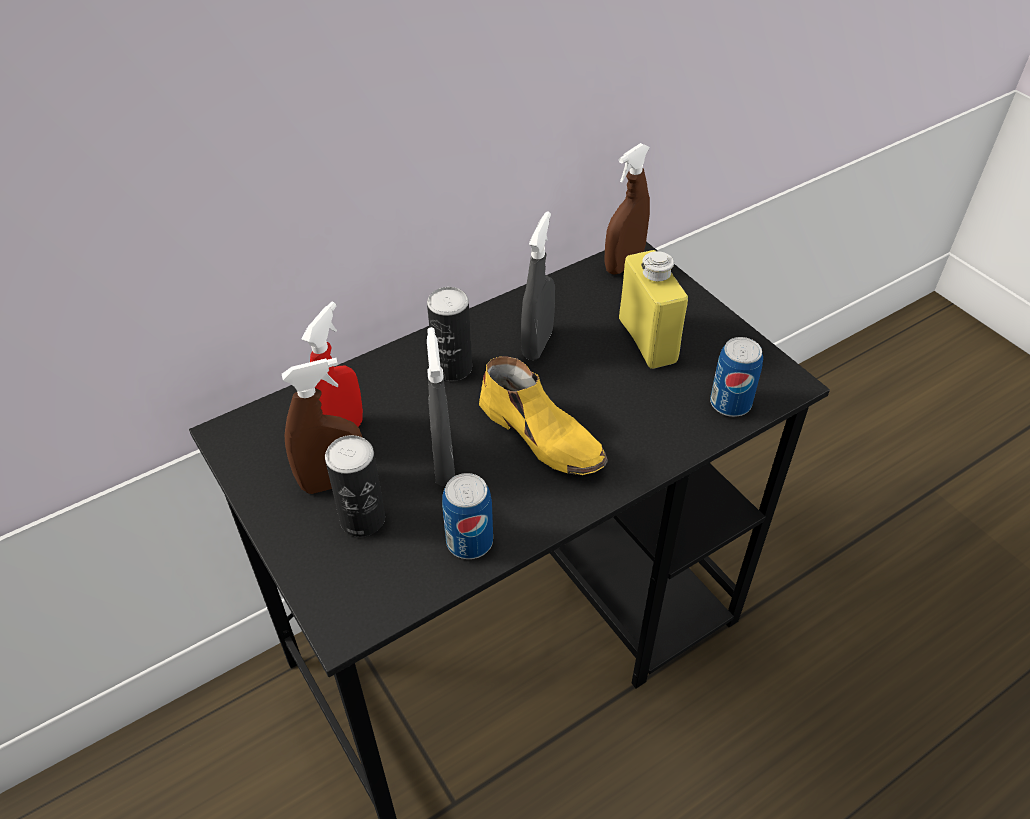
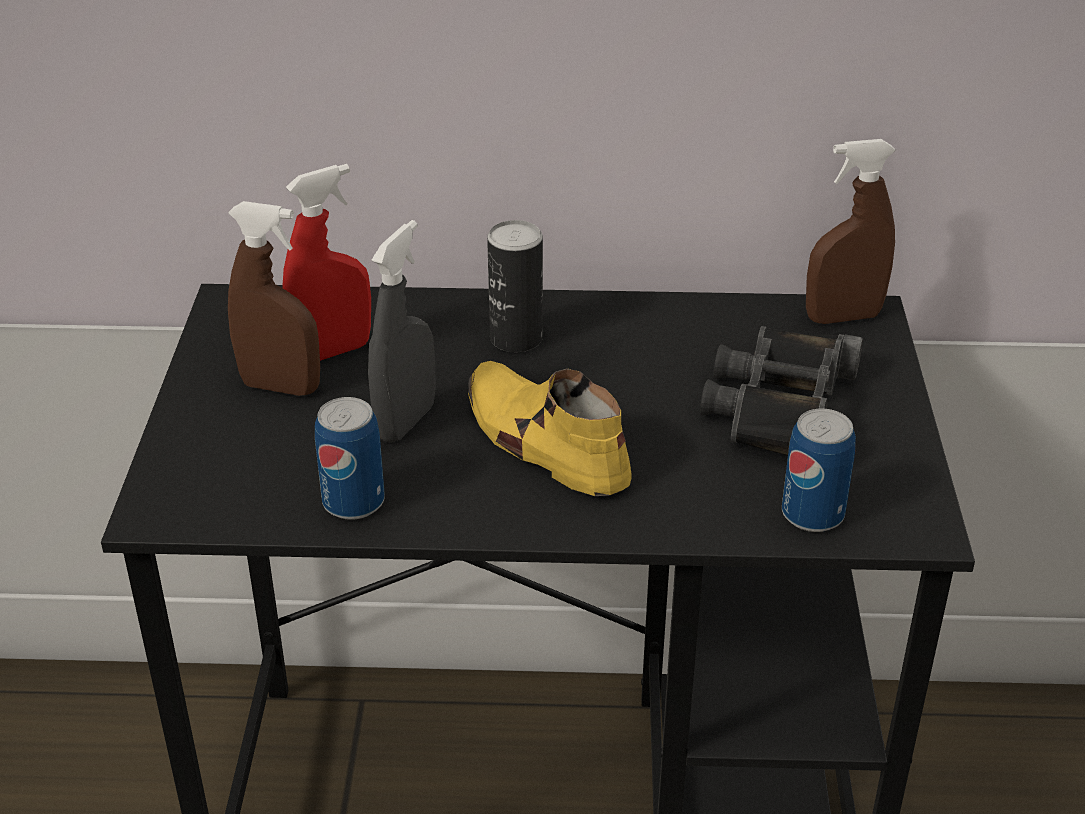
camera: 35 degrees right, 10 degrees down
(362, 519) = (272, 431): can -> none
(537, 343) = (639, 355): grey spray bottle -> none
(542, 435) = (543, 443): yellow shoe -> yellow shoe turned 150 degrees clockwise
(647, 340) = (780, 406): yellow bottle -> black binoculars

